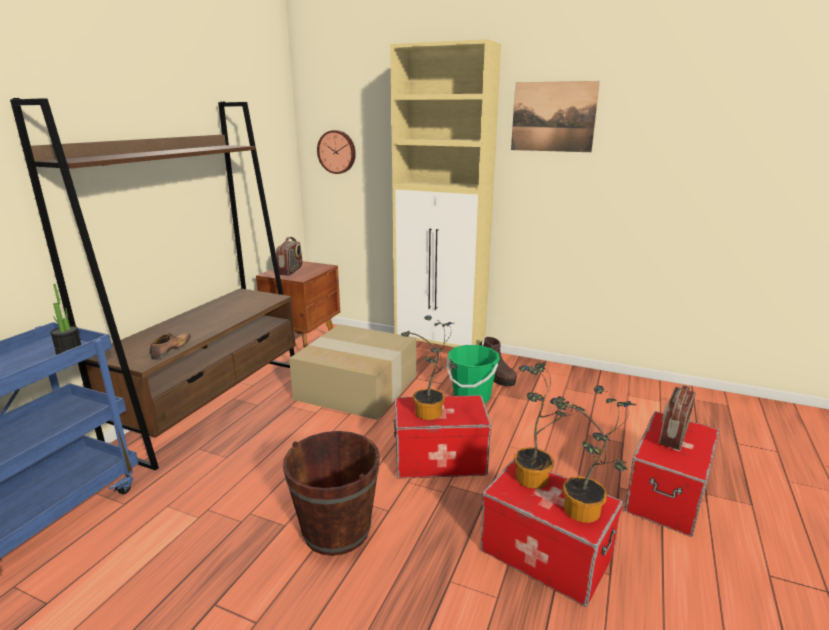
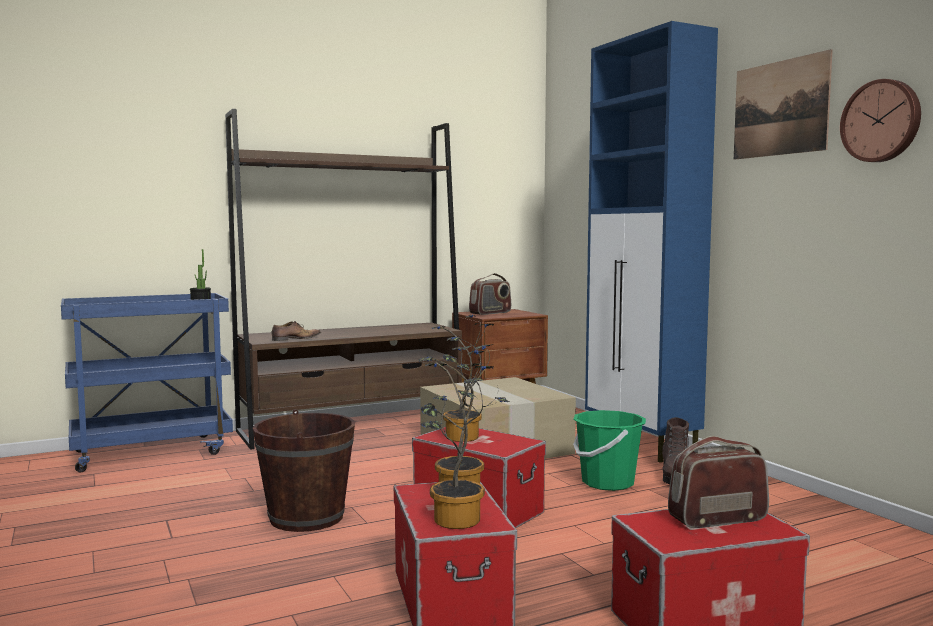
camera: 40 degrees right, 15 degrees down
(337, 152) = (574, 184): wall clock -> wall clock (882, 121)
(441, 353) = (642, 445): beige cabinet -> blue cabinet

